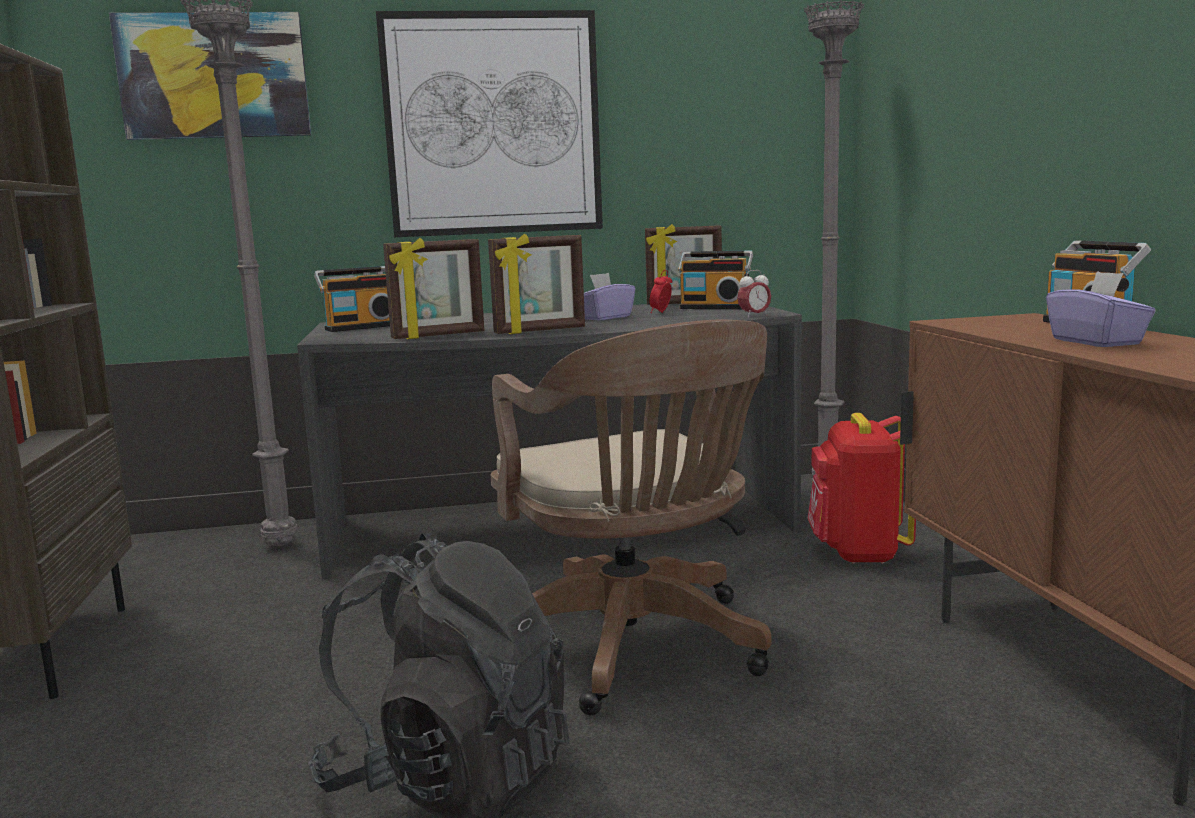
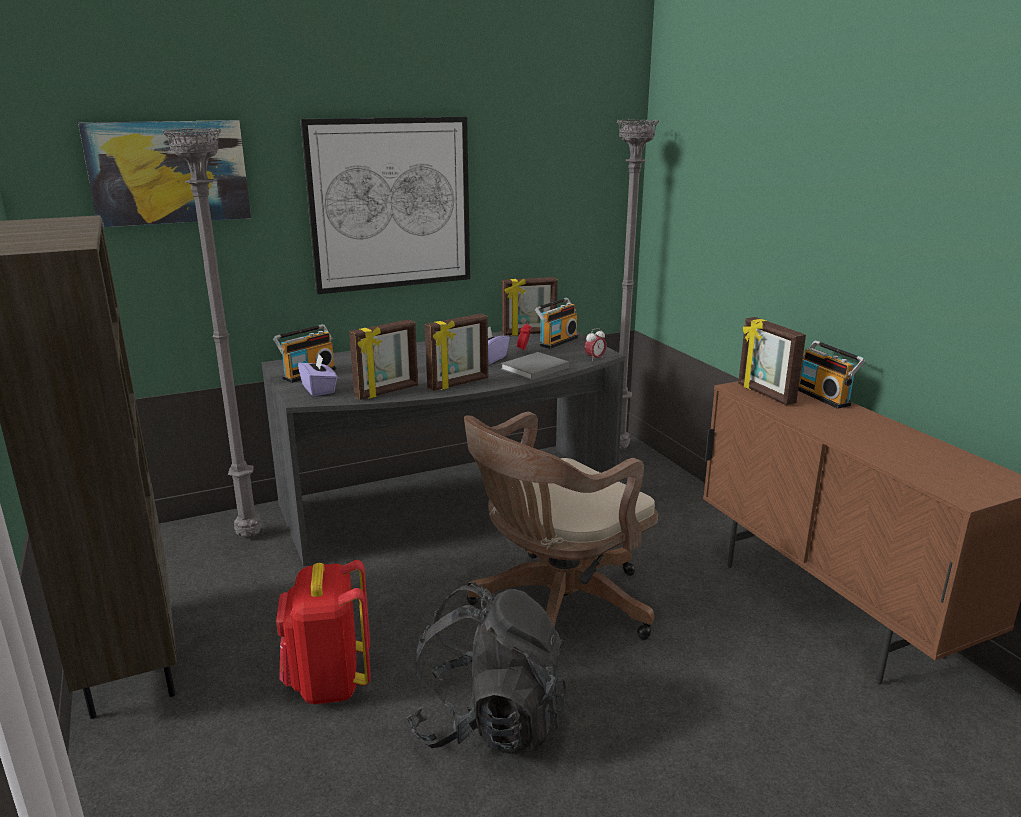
camera: 15 degrees left, 10 degrees up
(635, 649) = (554, 608): brown office chair -> brown office chair turned 90 degrees clockwise
(657, 322) = (533, 369): none -> grey book
(715, 307) = (556, 341): radio -> radio turned 60 degrees counterclockwise
(859, 553) = (660, 512): red backpack -> red backpack (328, 683)
(986, 324) = (765, 394): none -> picture frame
(1097, 342) = (839, 424): purple tissue box -> purple tissue box (319, 389)

